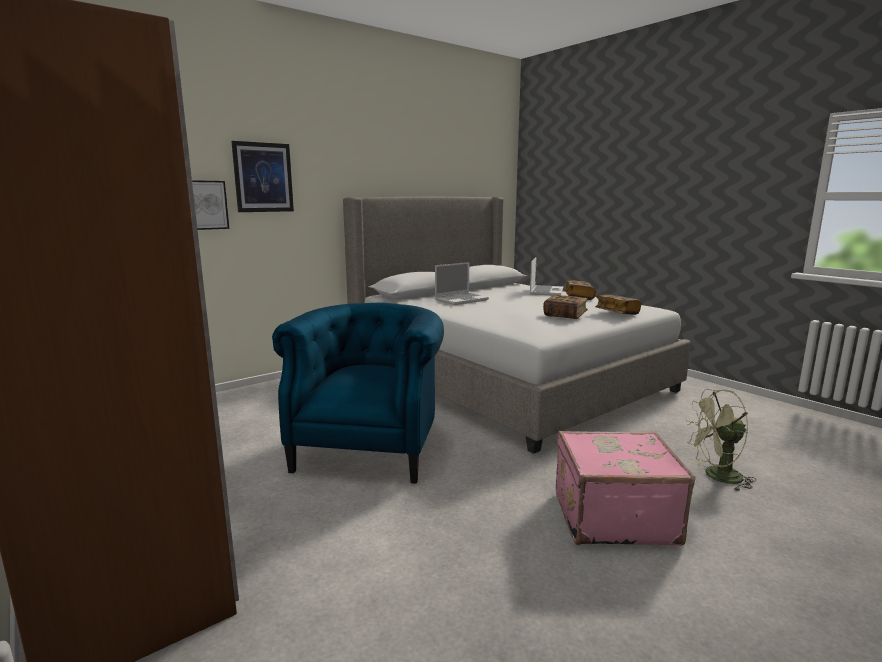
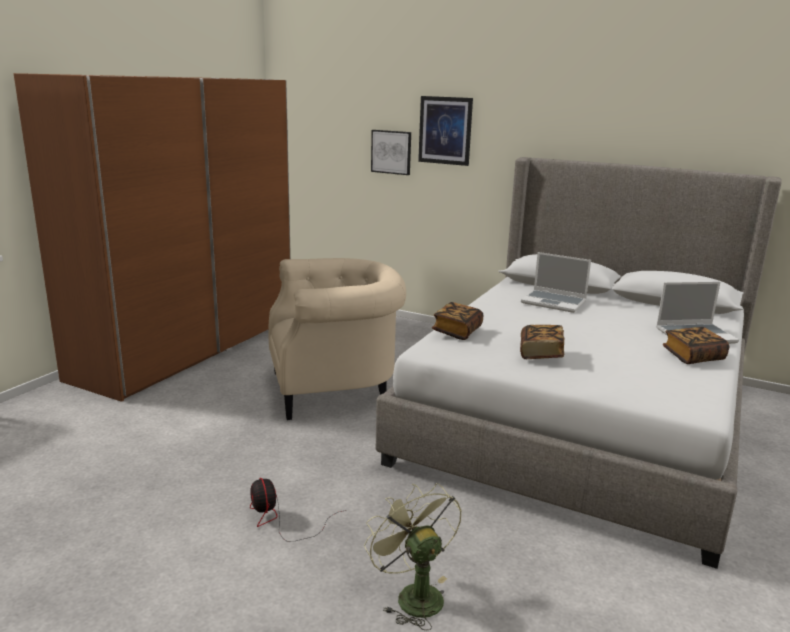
camera: 65 degrees right, 5 degrees up
(370, 447) = (335, 389): blue armchair -> beige armchair
(612, 517) = (280, 520): pink suitcase -> fan
(617, 313) = (610, 382): book -> book (457, 331)

